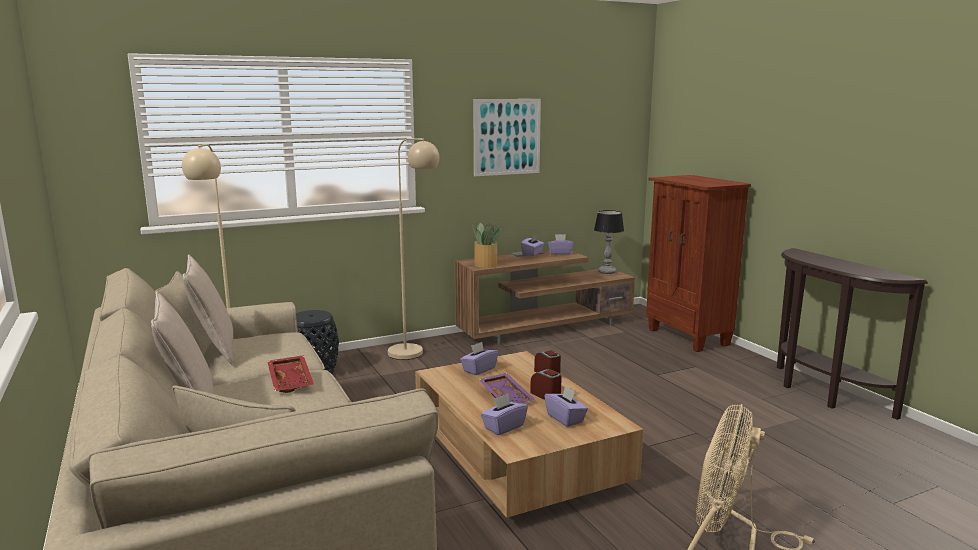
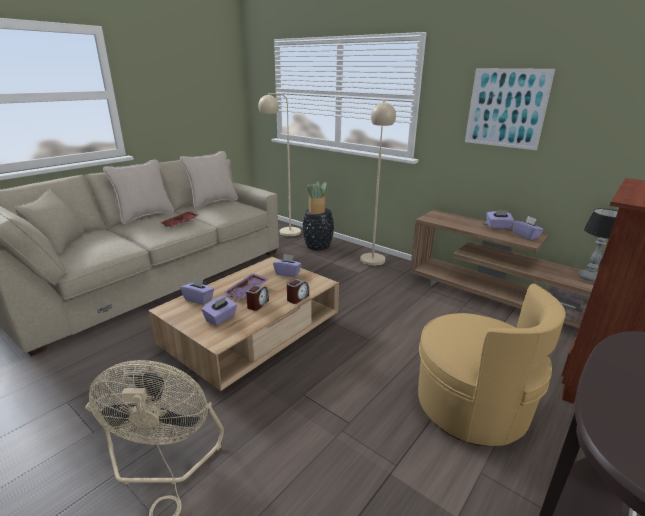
camera: 65 degrees right, 10 degrees up
(485, 264) = (438, 219): potted plant -> potted plant (317, 211)
(693, 382) = (470, 406): none -> beige armchair

